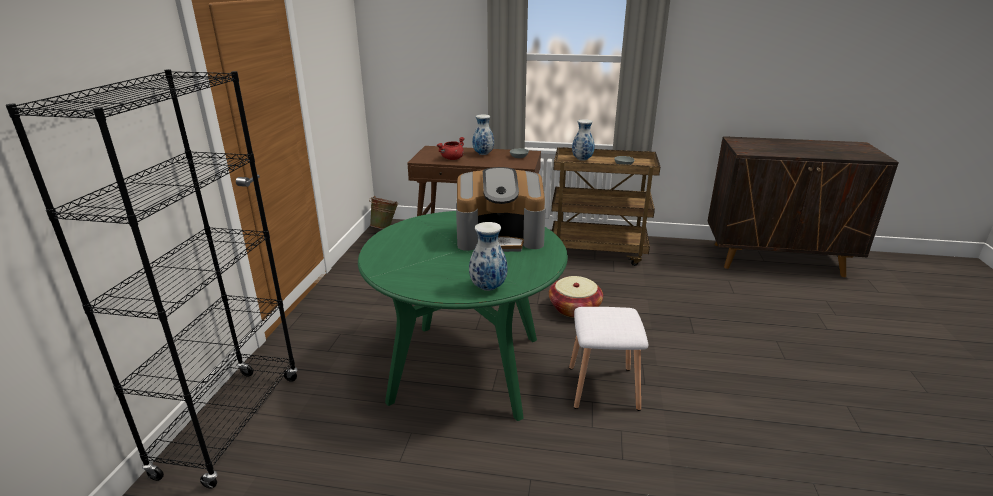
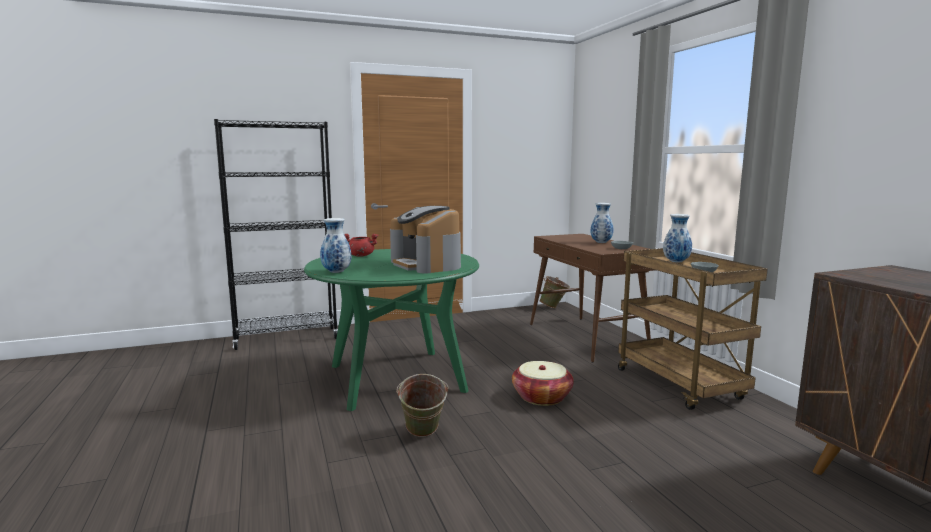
camera: 60 degrees right, 15 degrees down
(452, 159) = (568, 240): red cooking pot -> red cooking pot (360, 256)
(604, 388) = (422, 436): white stool -> green bucket

